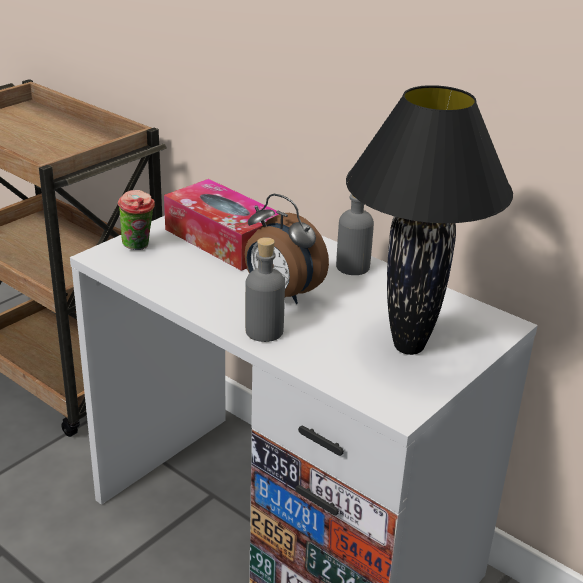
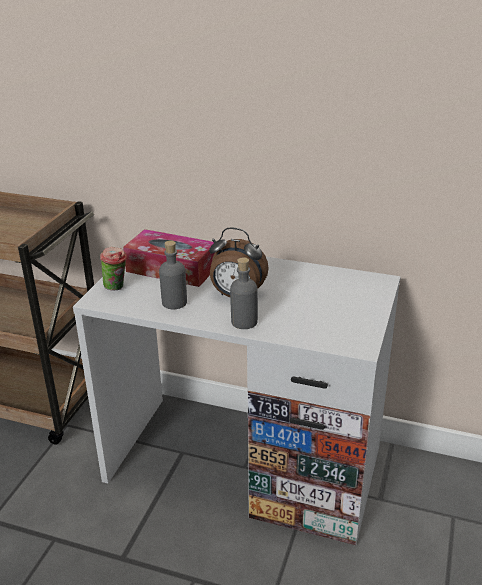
camera: 20 degrees left, 0 degrees up
(352, 267) = (268, 267): grey bottle -> grey bottle (174, 302)
(410, 347) = (339, 308): black table lamp -> none

